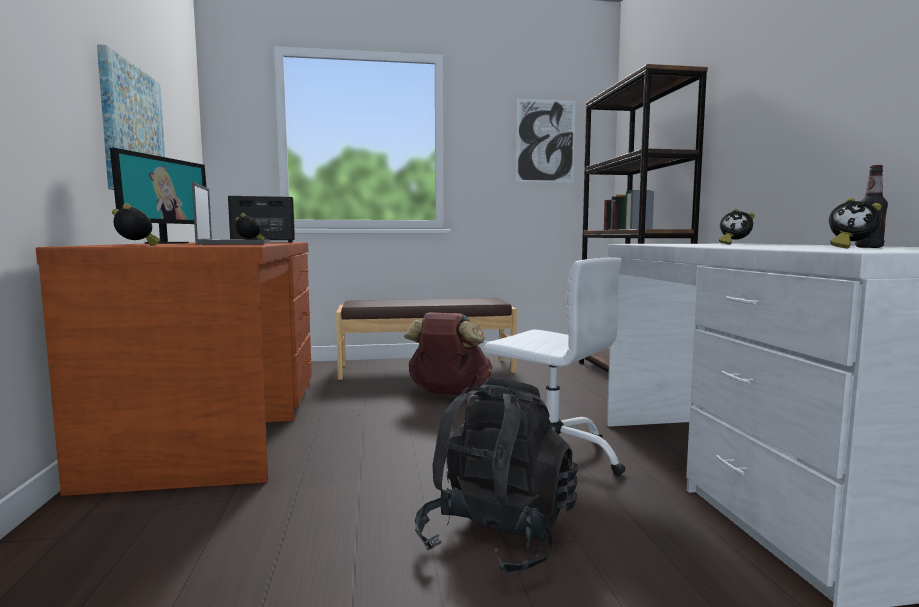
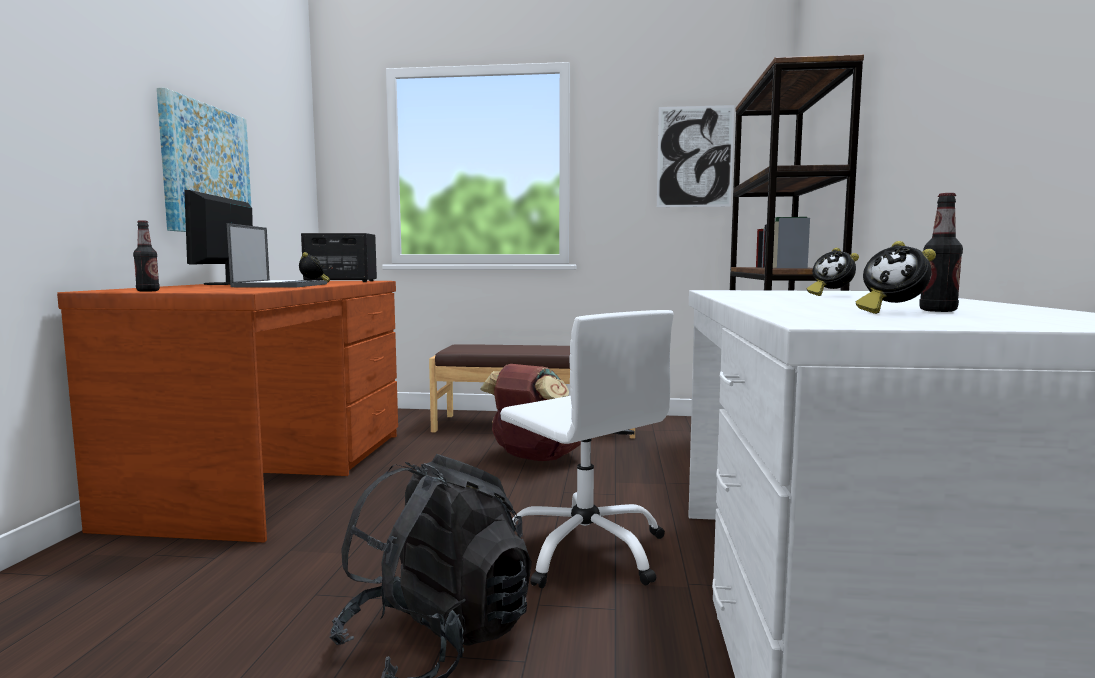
camera: 15 degrees right, 0 degrees up
(136, 246) = (148, 291): alarm clock -> bottle
(166, 243) = (226, 284): monitor -> monitor turned 150 degrees clockwise

